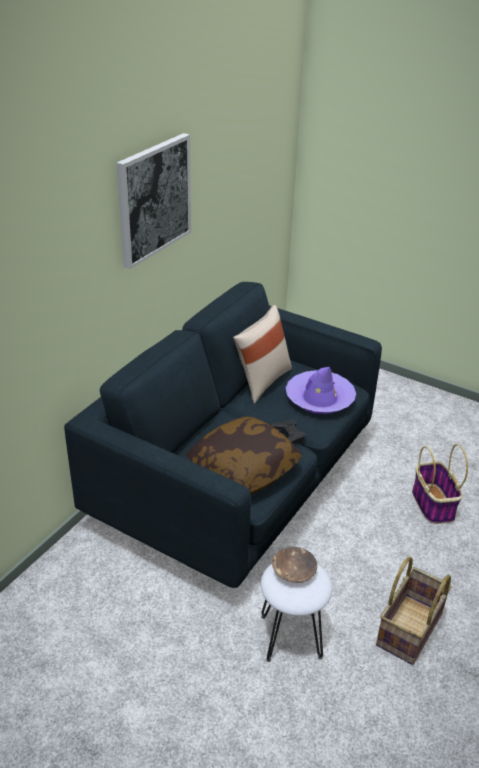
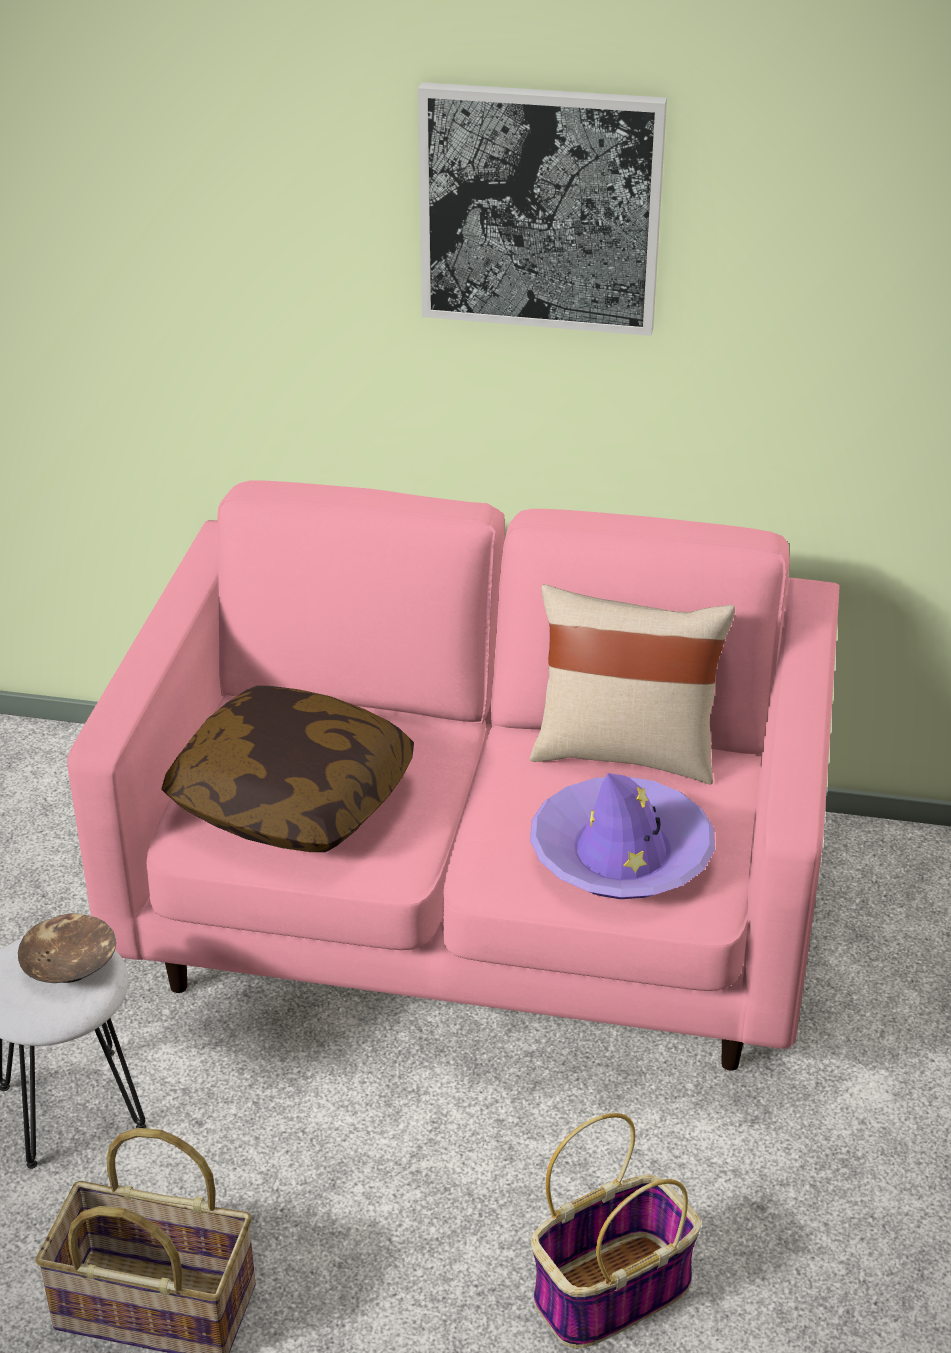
camera: 70 degrees right, 0 degrees up
(236, 483) = (476, 912): blue sofa -> pink sofa
(288, 435) = (446, 835): black game controller -> none

